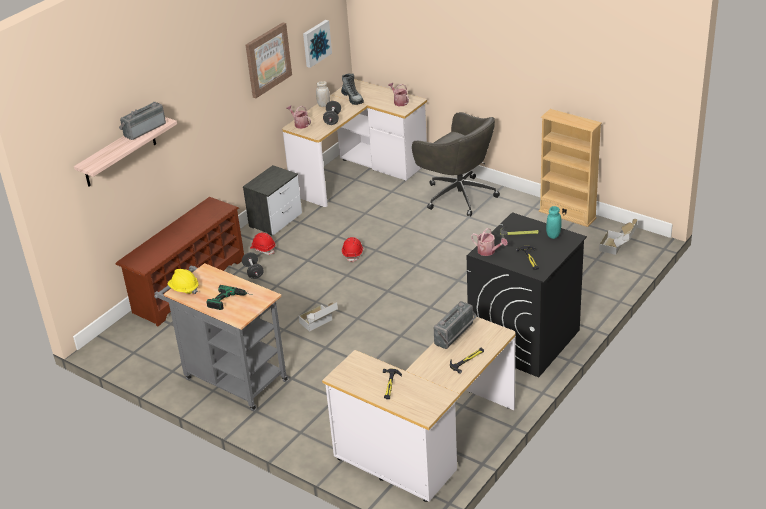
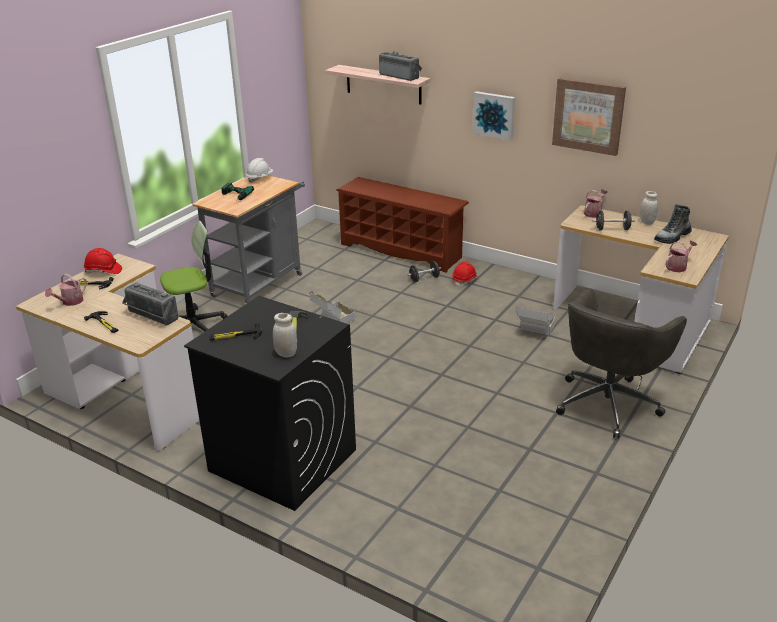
camera: 85 degrees right, 5 degrees down
(184, 289) = (259, 178): yellow hard hat -> white hard hat
(276, 220) = (521, 282): nightstand -> none
(311, 416) = (194, 326): none -> office chair
(316, 43) = (677, 147): picture -> picture (494, 115)
(353, 254) = (461, 331): red hard hat -> red hard hat (103, 271)
(488, 251) = (261, 308): watering can -> watering can (70, 302)
(553, 235) = (286, 353): turquoise jar -> white jar
(567, 214) = (584, 509): beige bookcase -> none
(618, 247) = (500, 565): cardboard box -> cardboard box (534, 331)

